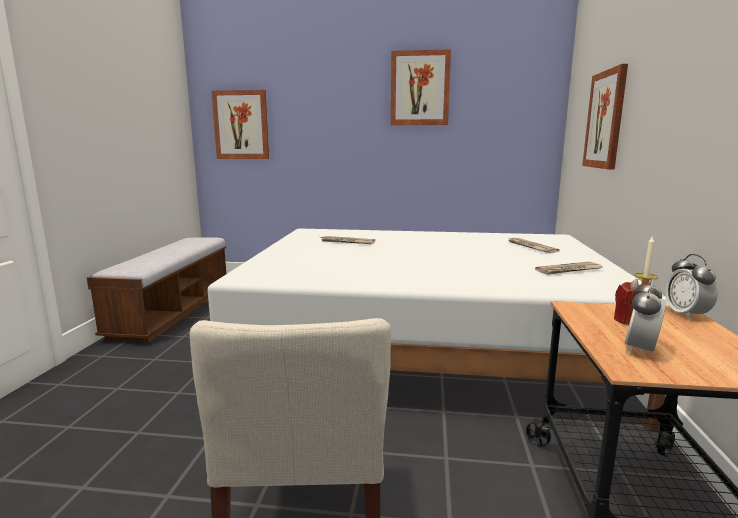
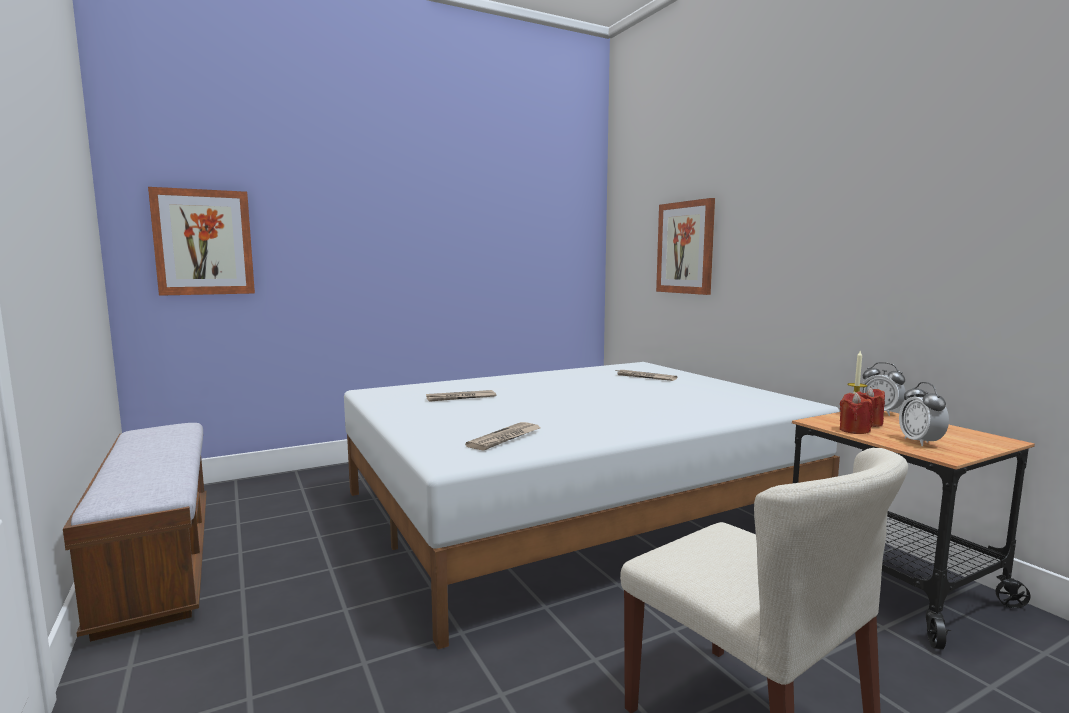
camera: 35 degrees left, 5 degrees down
(420, 88) = (463, 203): picture -> none
(569, 270) = (723, 394): newspaper -> newspaper (505, 438)
(591, 322) = (854, 430): none -> red candle

